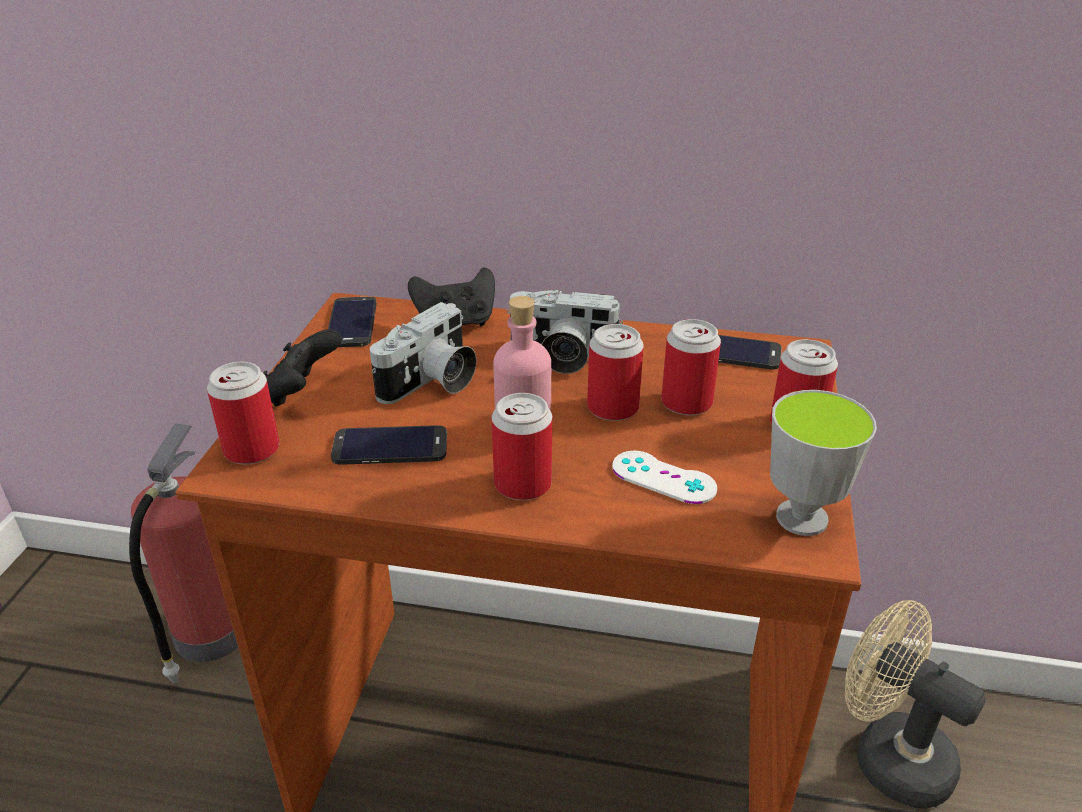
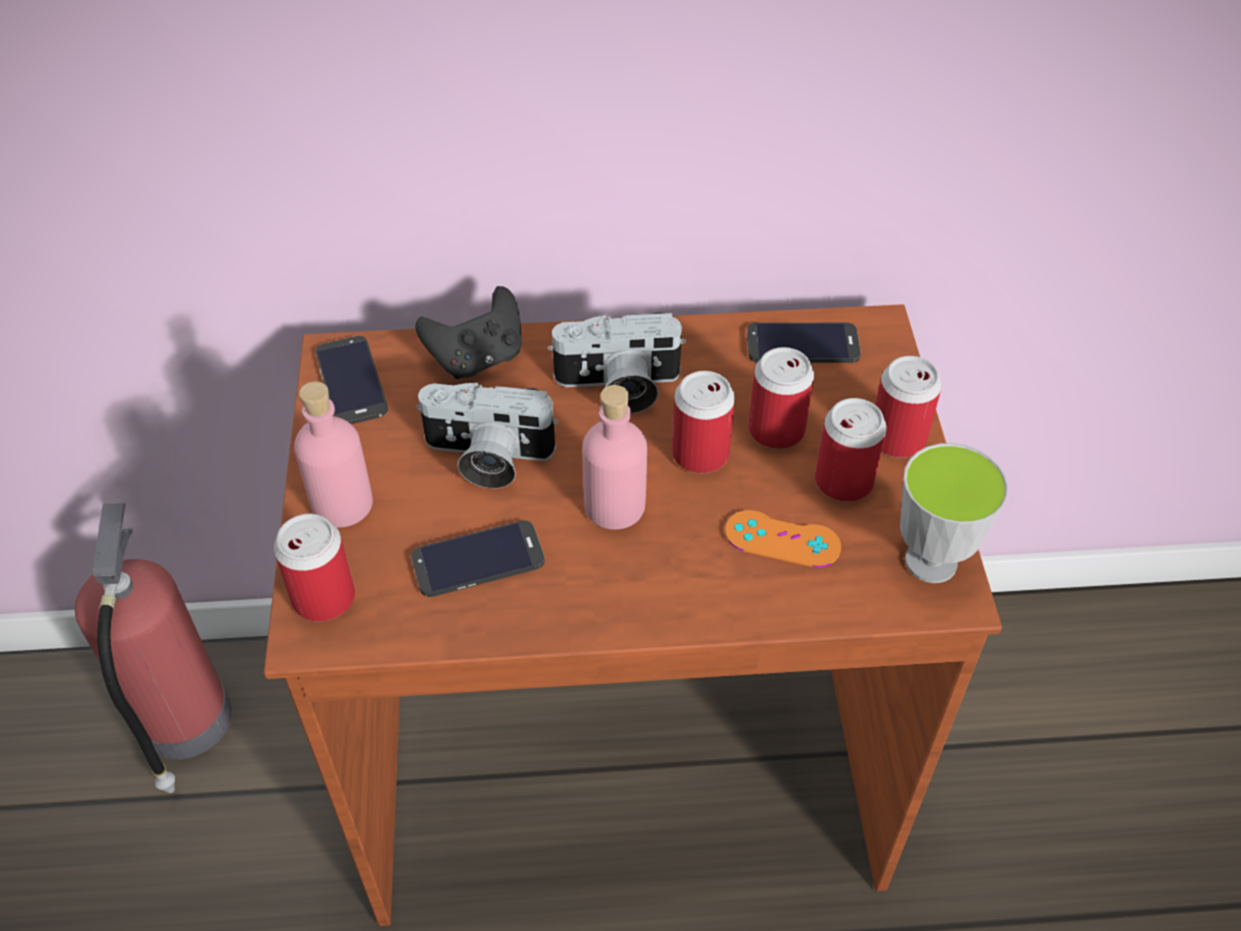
camera: 15 degrees left, 15 degrees up
(302, 393) = (342, 503): black game controller -> pink bottle
(431, 383) = (486, 458): camera -> camera turned 75 degrees clockwise
(522, 484) = (640, 579): can -> can (843, 481)
(663, 478) = (782, 539): white game controller -> orange game controller
(888, 755) = (979, 685): beige fan -> none

